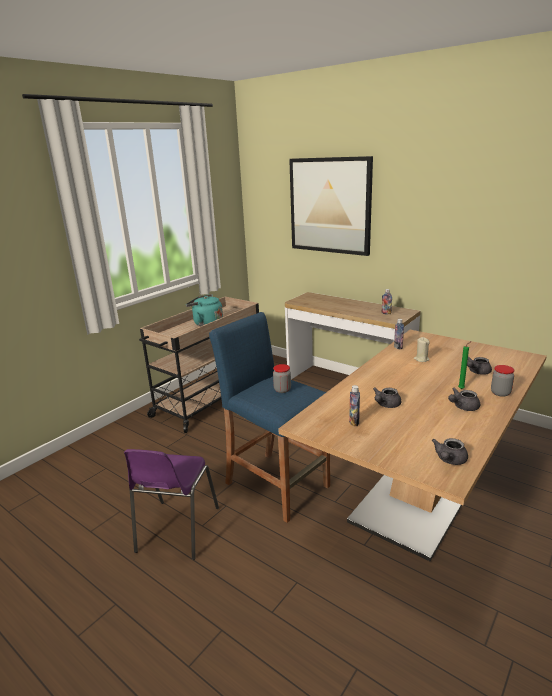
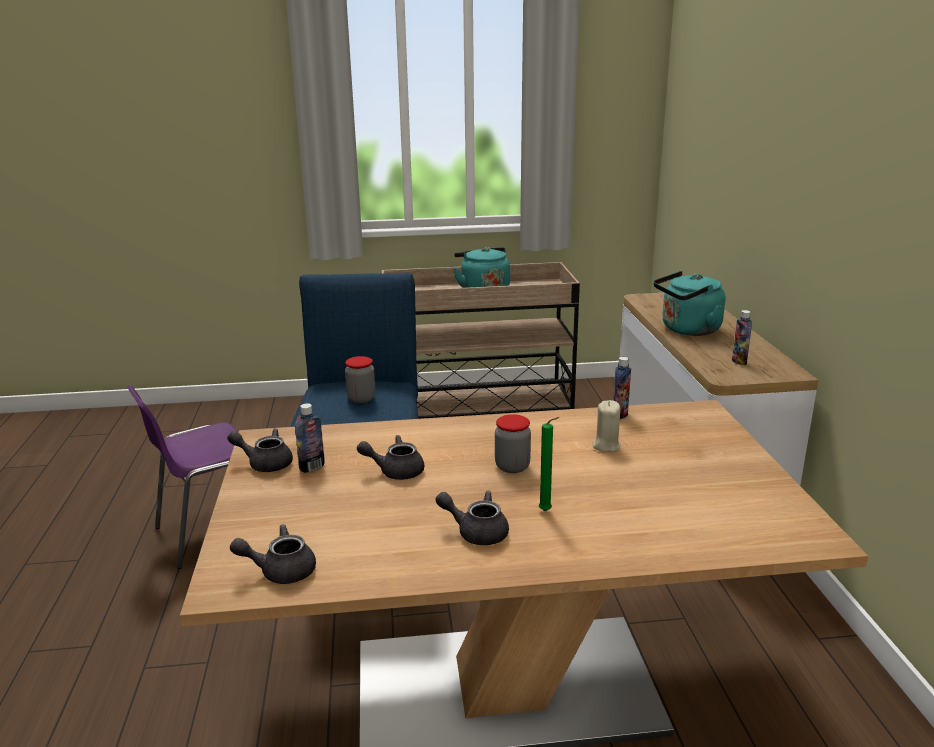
camera: 45 degrees right, 0 degrees up
(330, 205) = (744, 125): picture -> none
(342, 308) = (687, 330): none -> turquoise kettle
(477, 372) = (640, 505): grey teapot -> grey teapot (265, 463)
(500, 393) = (587, 551): jar -> jar (512, 466)

